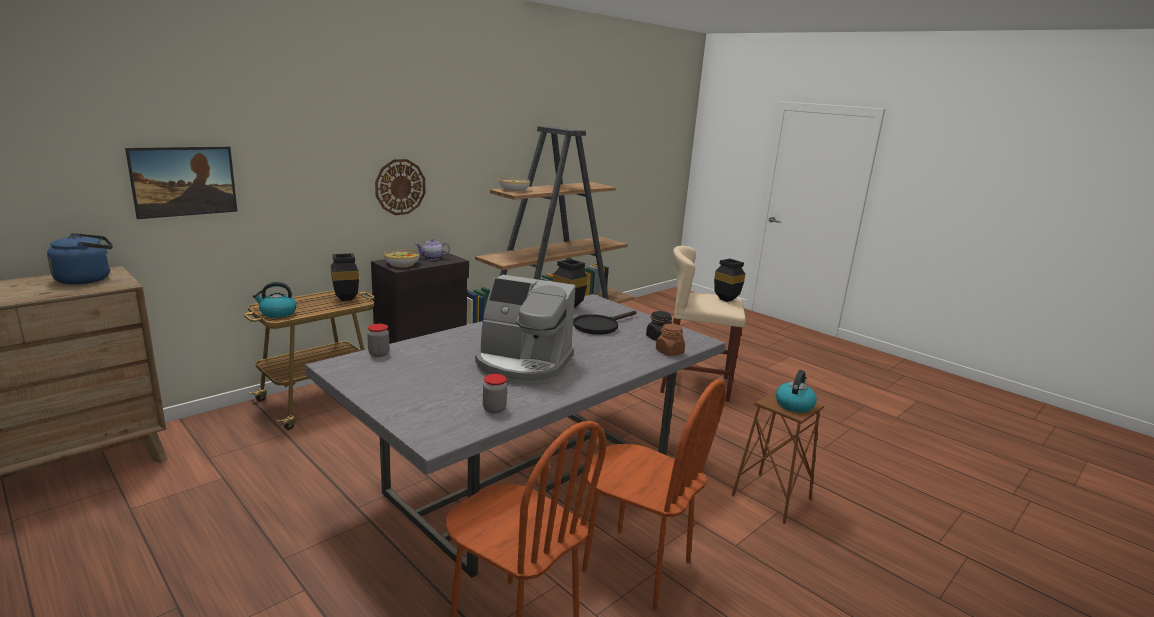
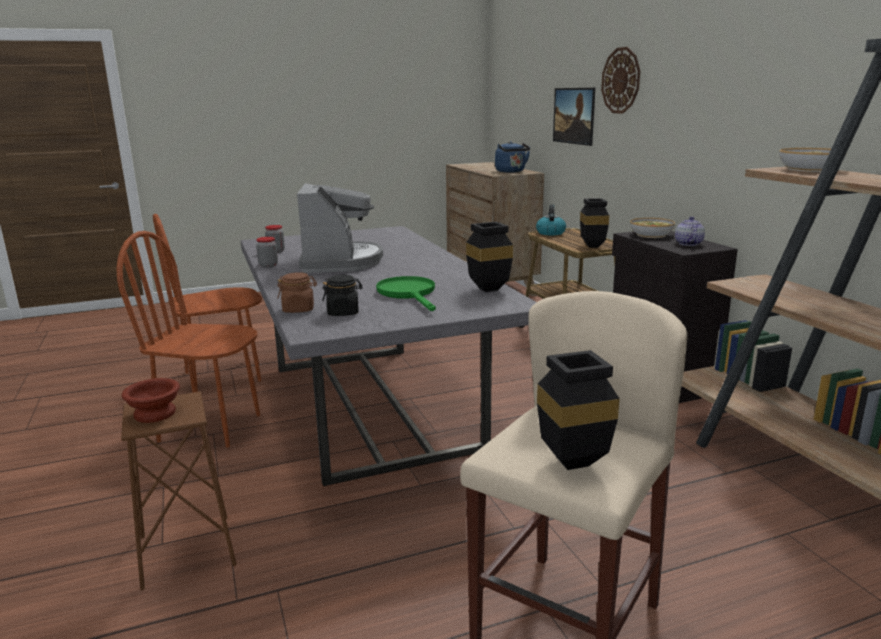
camera: 115 degrees right, 0 degrees up
(379, 353) = (404, 235): jar -> jar (268, 265)
(400, 187) = (706, 144): wall clock -> wall clock (621, 80)
(522, 364) = (340, 261): coffee machine -> coffee machine turned 135 degrees clockwise
(600, 326) = (409, 294): black frying pan -> green frying pan
(636, 566) = (211, 427): brown chair -> brown chair turned 45 degrees clockwise
(794, 405) = (156, 413): kettle -> brown bowl

